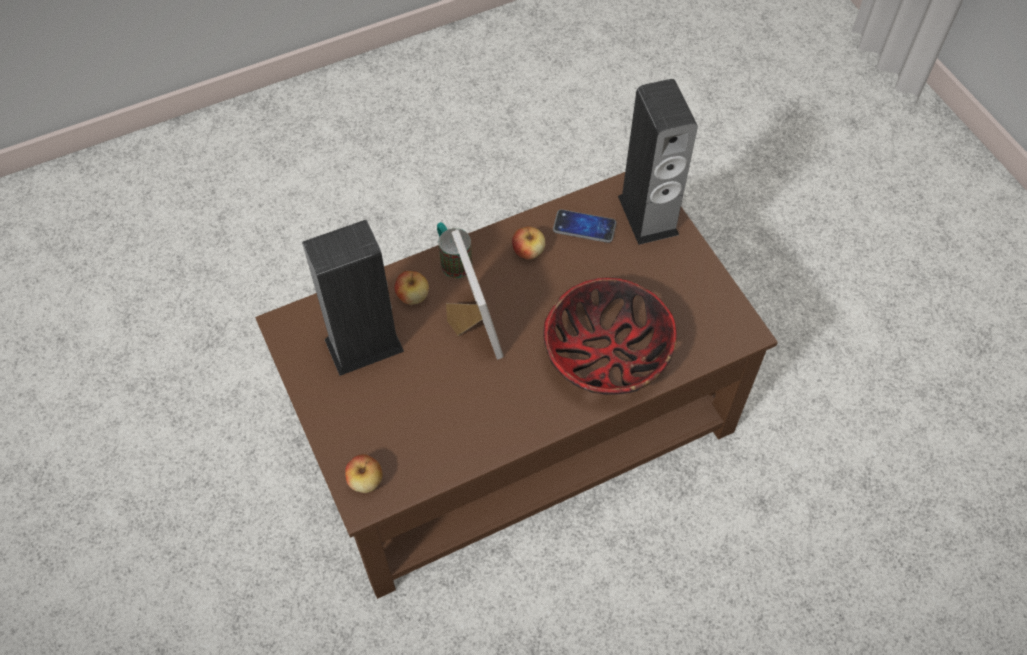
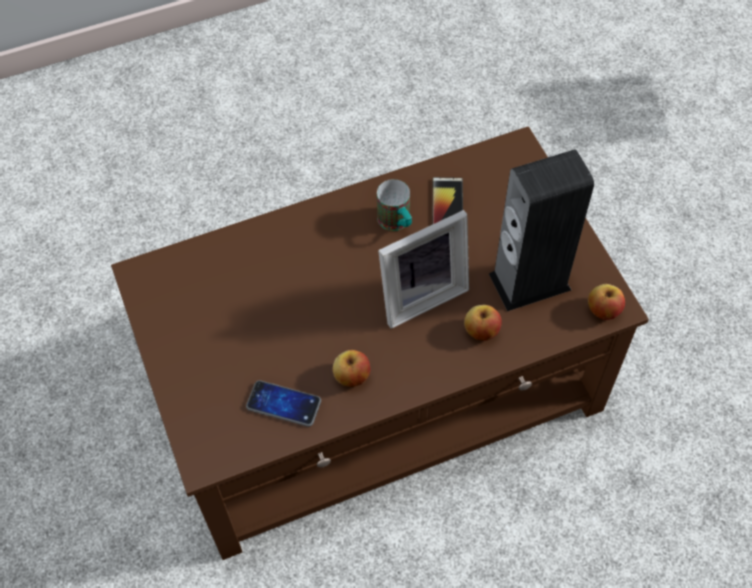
camera: 175 degrees left, 0 degrees up
(365, 481) = (517, 163): apple -> apple (603, 310)
(444, 425) = (447, 204): none -> phone
(452, 260) = (438, 371): mug -> mug (397, 223)
(471, 327) = (420, 294): picture frame -> picture frame turned 105 degrees counterclockwise
(607, 355) = (284, 259): bowl -> none
(648, 215) = (206, 415): speaker -> none

